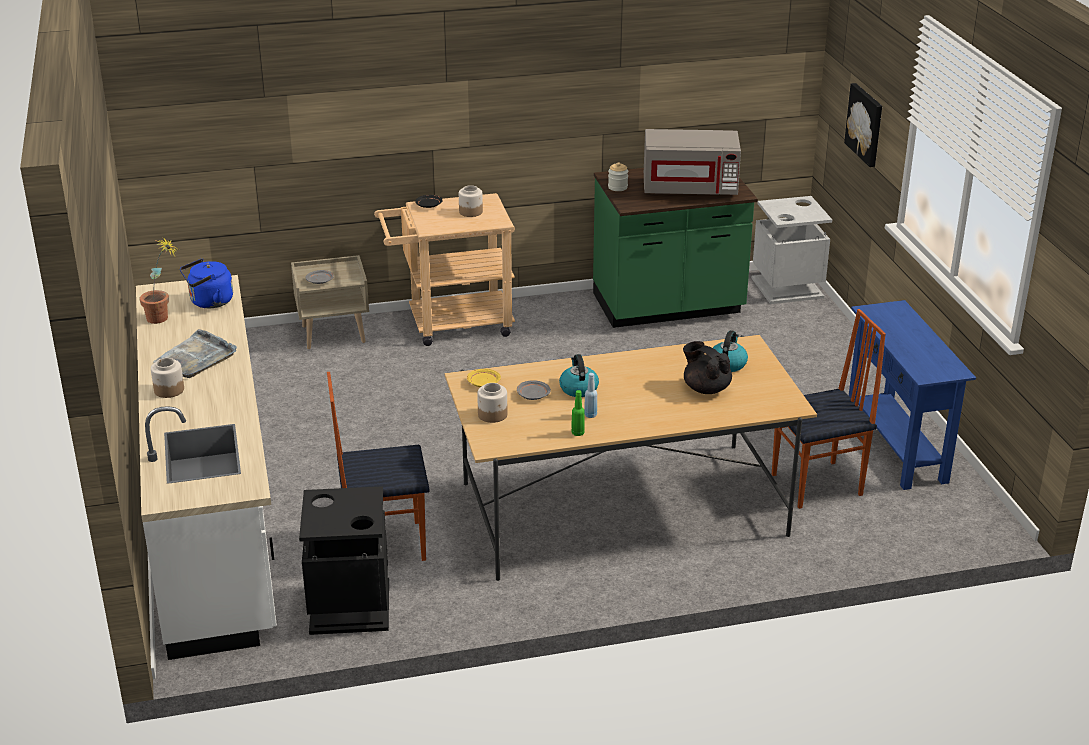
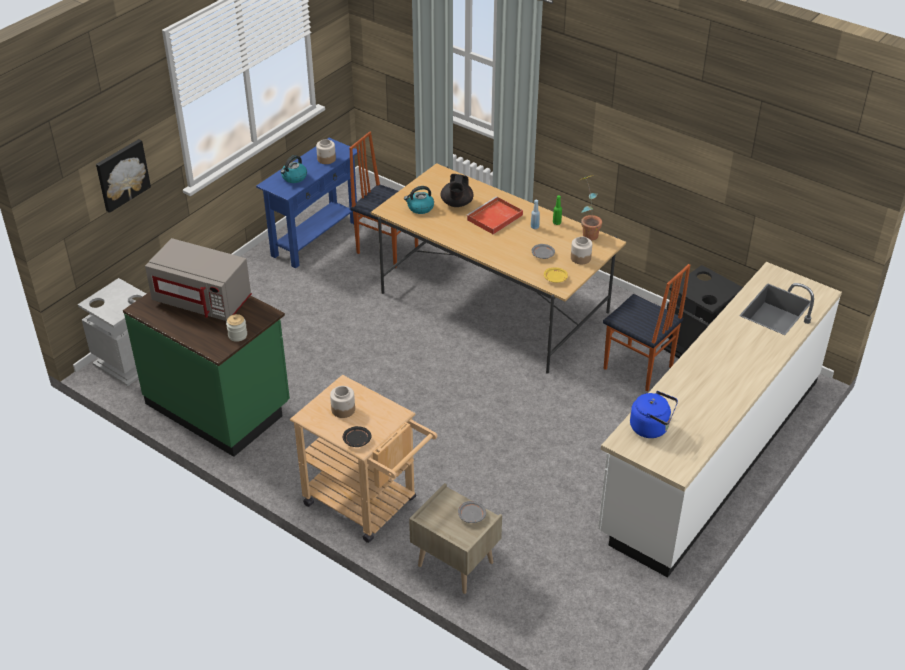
camera: 130 degrees left, 10 degrees up
(163, 319) = (698, 432): potted plant -> potted plant (587, 233)
(169, 390) = (753, 365): jar -> jar (326, 159)
(196, 358) = (712, 380): grey tray -> none
(578, 388) = (514, 243): kettle -> kettle (294, 177)
(644, 398) = (494, 218): none -> red tray
(690, 188) = (203, 300): grey microwave -> grey microwave turned 150 degrees clockwise

